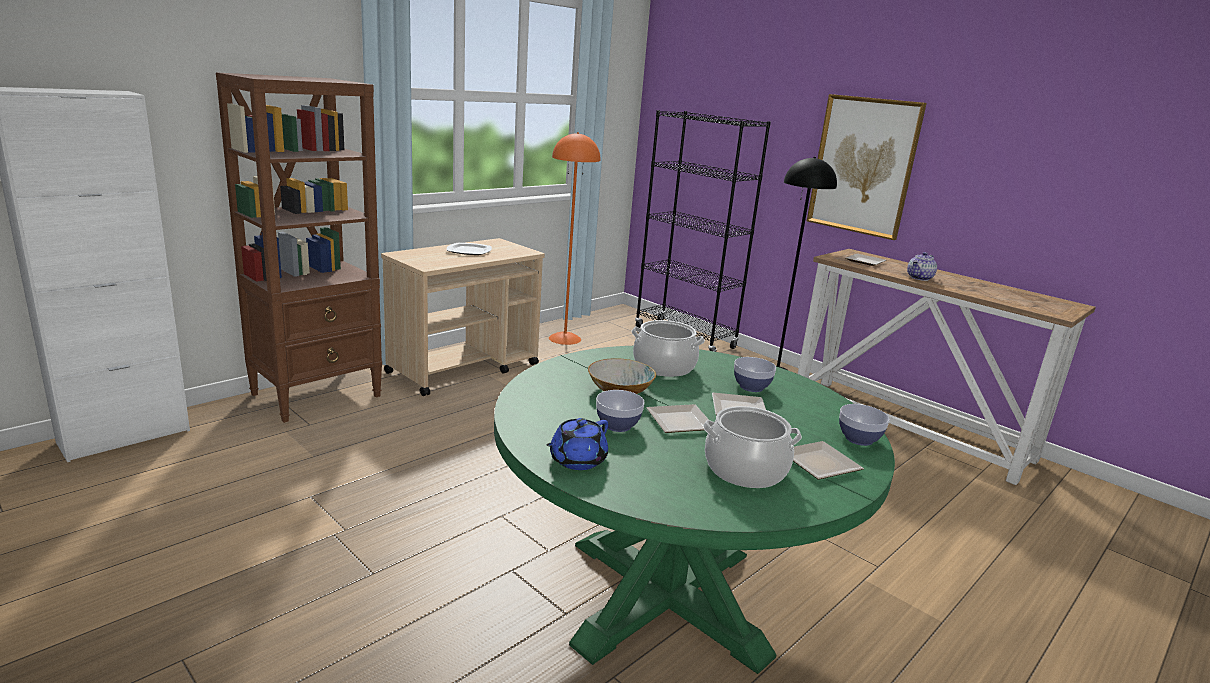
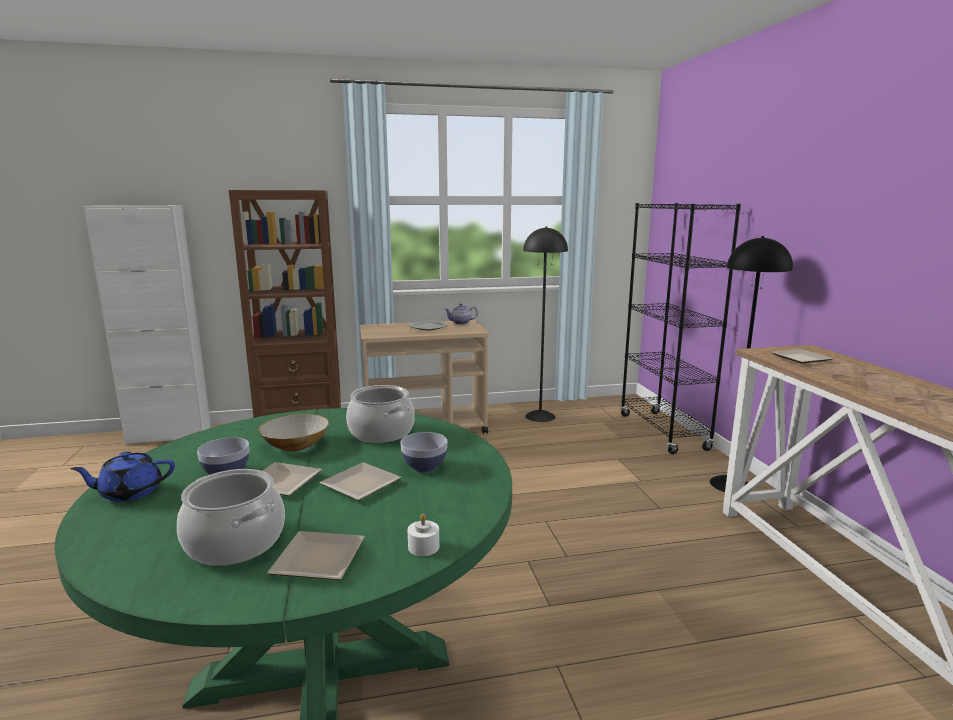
camera: 35 degrees right, 5 degrees down
(564, 339) = (540, 416): orange floor lamp -> black floor lamp
(859, 439) = (423, 547): bowl -> white candle
(863, 166) = (830, 244): picture -> none
(920, 278) = (849, 382): teapot -> teapot (461, 323)

